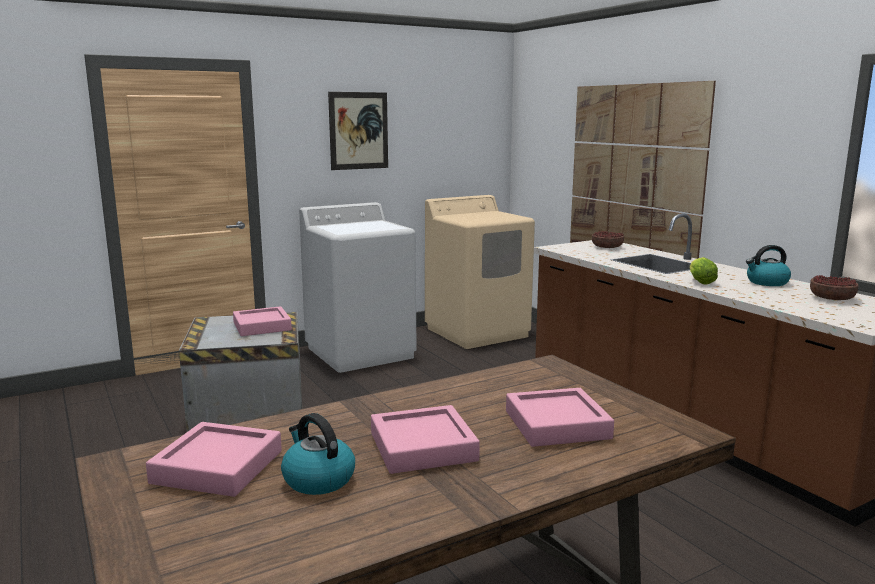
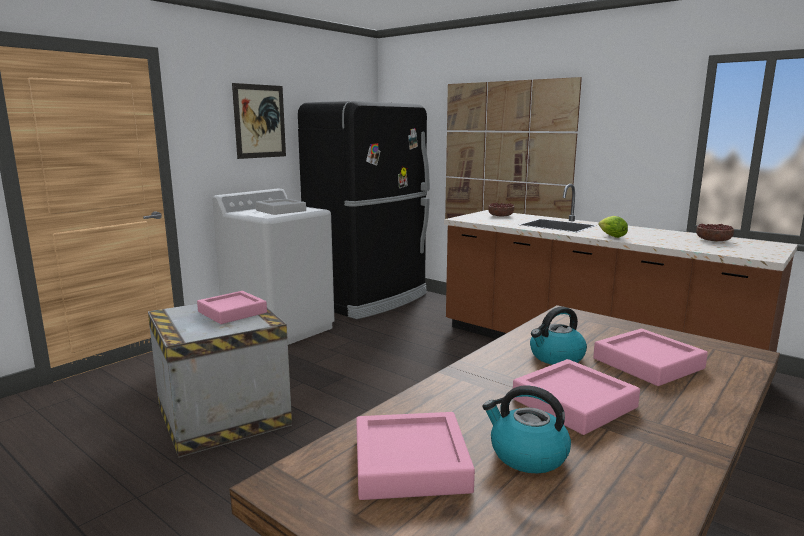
camera: 20 degrees left, 0 degrees up
(363, 227) = (281, 210): none -> grey tray
(477, 332) = (370, 299): beige washing machine -> black fridge
(766, 282) = (654, 233): kettle -> kettle (556, 357)

